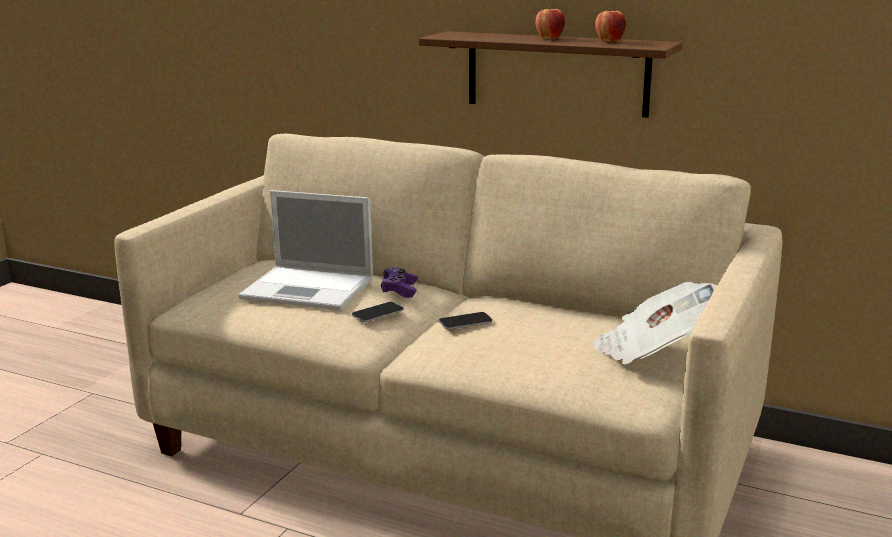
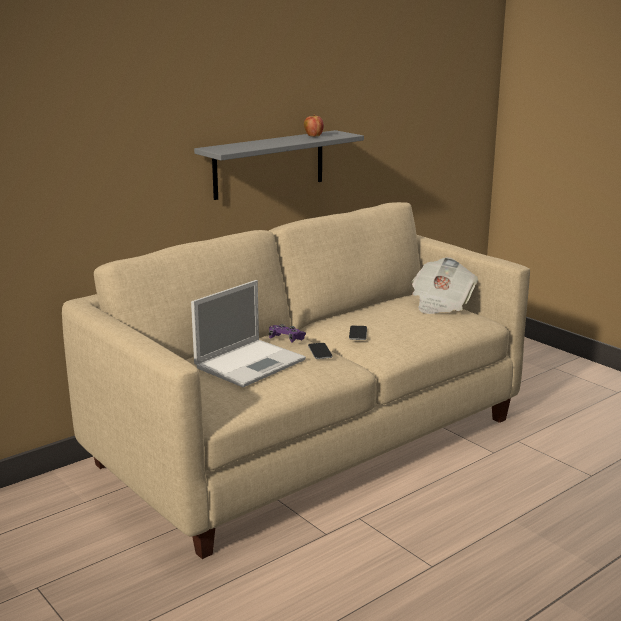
camera: 65 degrees left, 0 degrees up
(549, 38) = (281, 140): apple -> none
(556, 73) = (269, 164): brown shelf -> grey shelf

